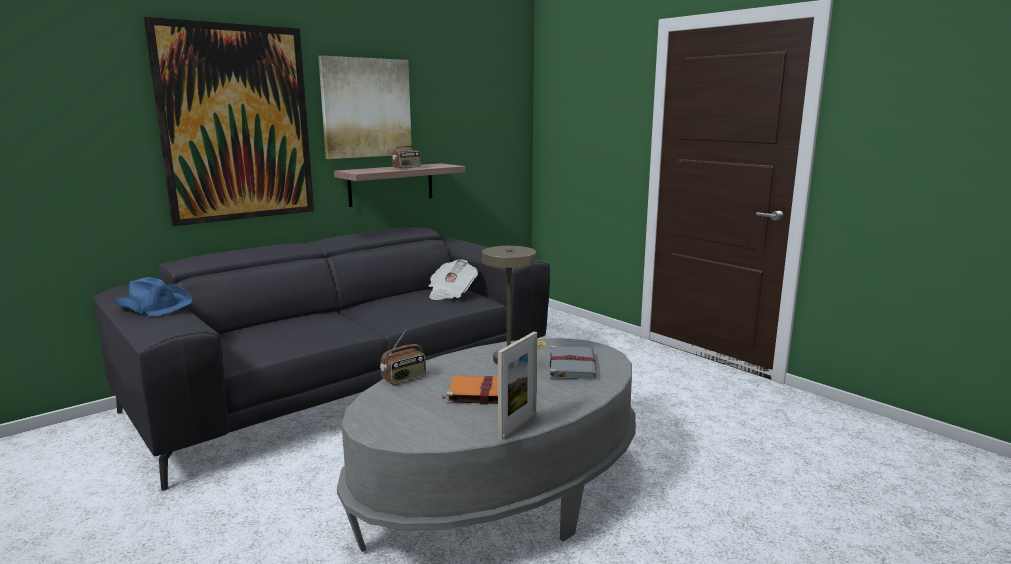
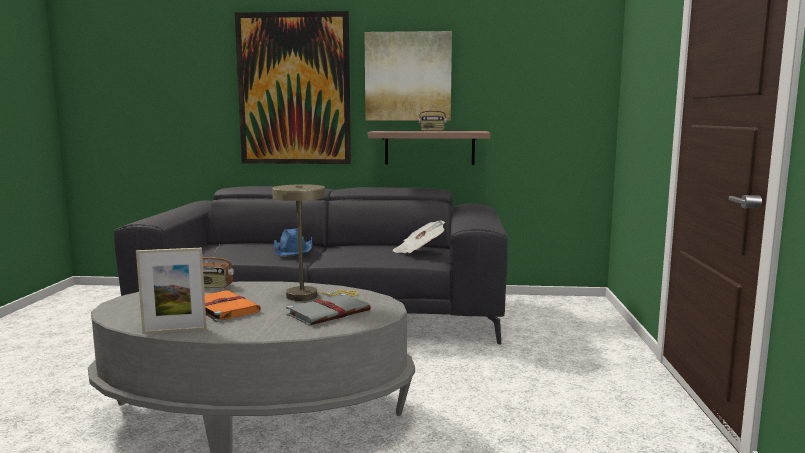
camera: 45 degrees right, 5 degrees down
(154, 306) = (178, 210): blue hat -> blue hat (294, 249)

